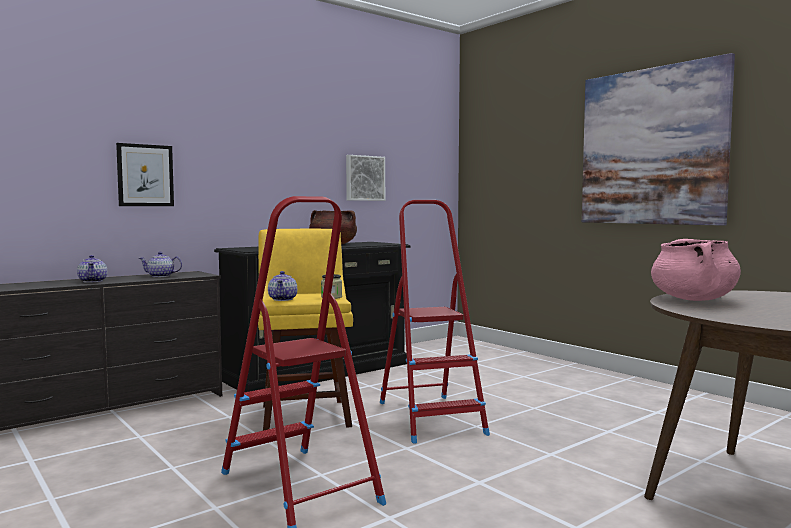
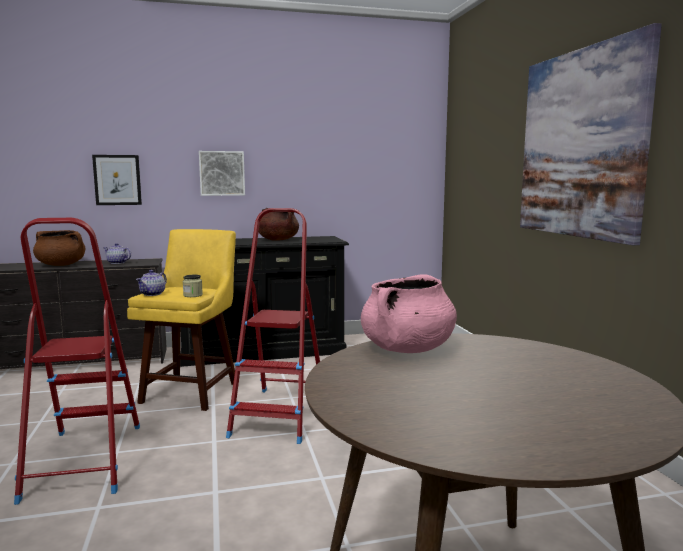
camera: 25 degrees right, 5 degrees up
(93, 281) = (61, 265): teapot -> brown cooking pot
(364, 178) = (330, 176): picture -> picture (222, 173)

